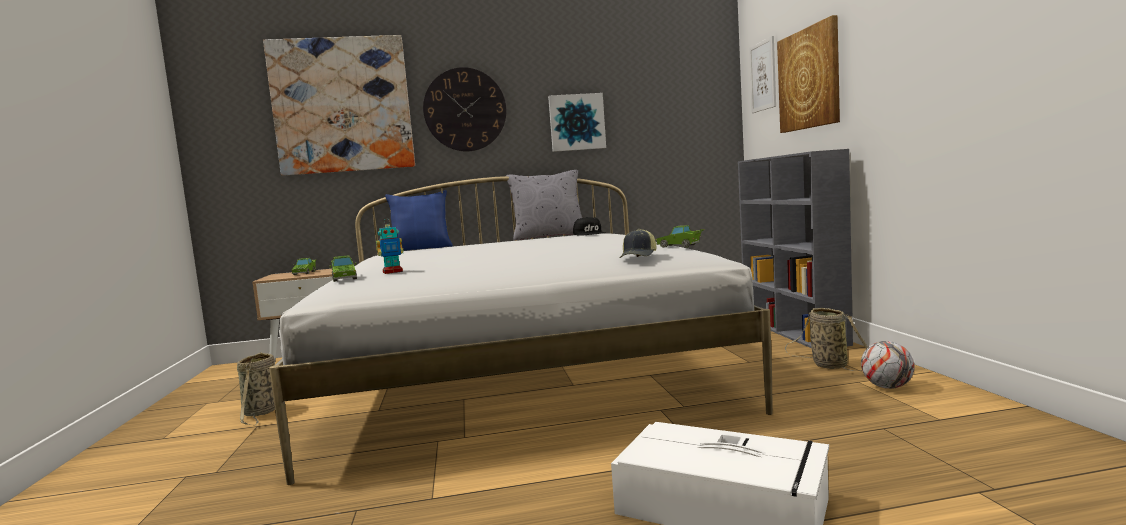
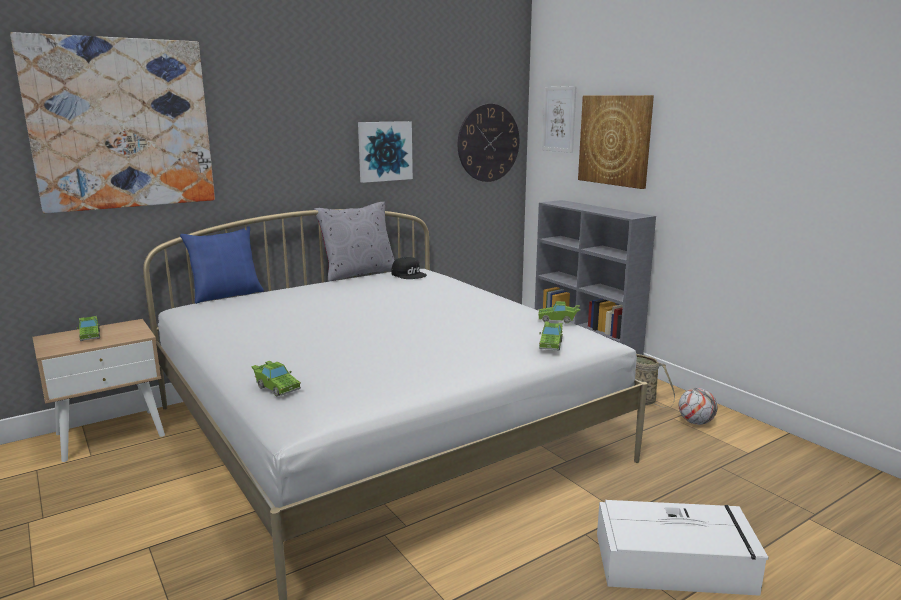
camera: 25 degrees left, 10 degrees up
(260, 413) = (130, 527): basket -> none
(392, 272) = (318, 372): toy robot -> none
(465, 110) = (270, 134): wall clock -> wall clock (488, 143)
(639, 256) = (551, 344): cap -> green toy car

